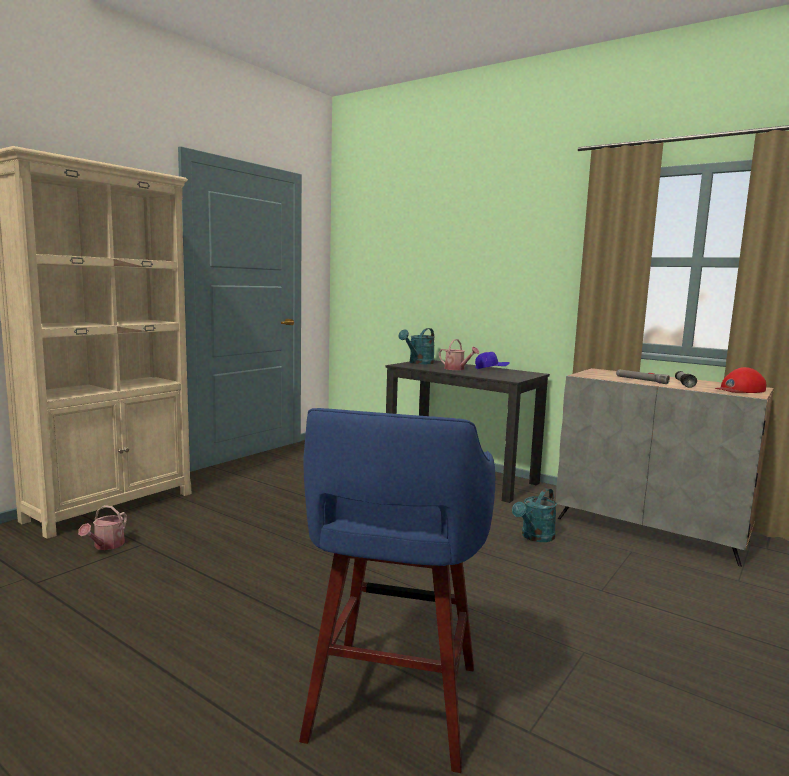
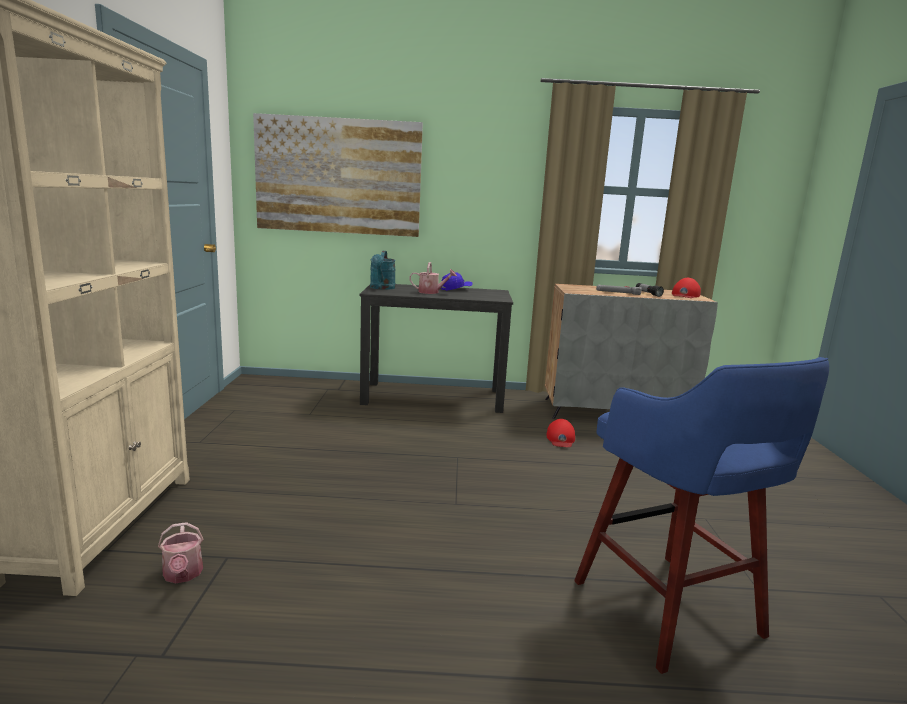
camera: 35 degrees left, 5 degrees up
(403, 261) = (338, 176): none -> picture
(535, 537) = (560, 438): turquoise watering can -> red cap

